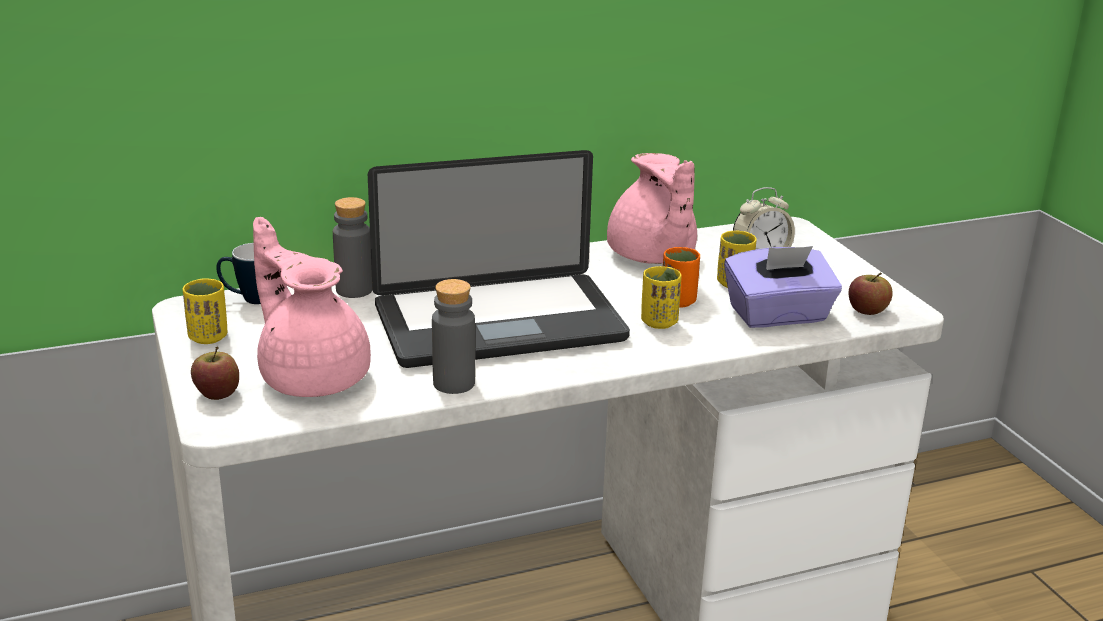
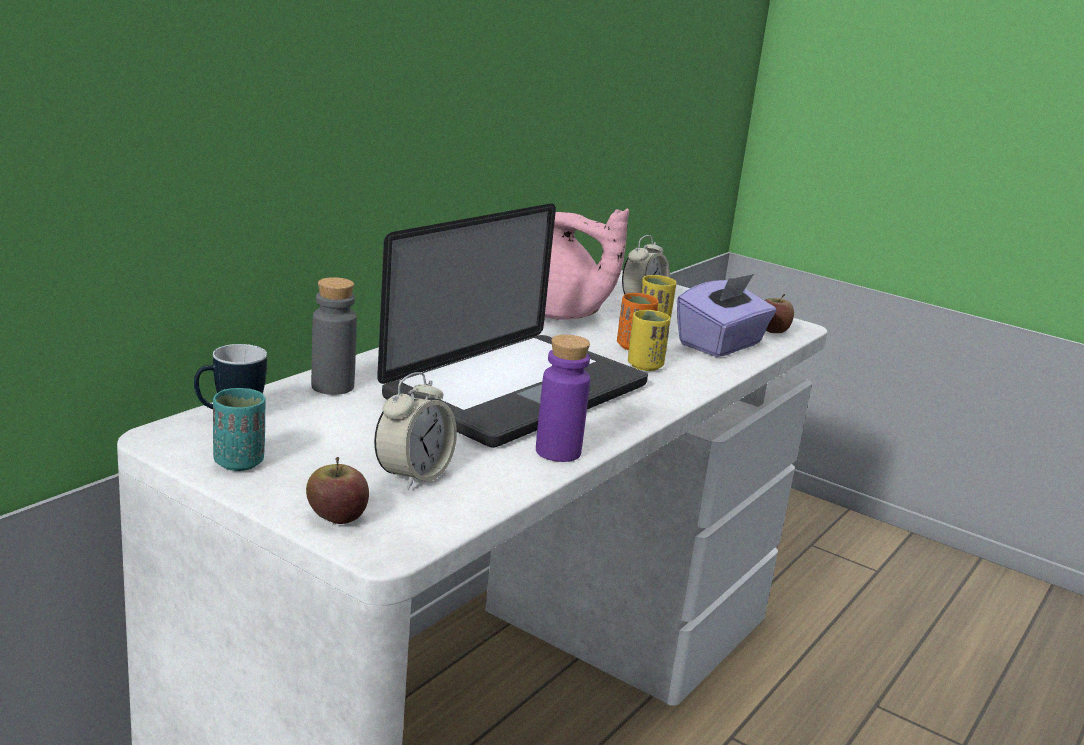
camera: 35 degrees left, 5 degrees down
(208, 337) = (239, 462): yellow cup -> turquoise cup
(313, 376) = (413, 475): pink teapot -> alarm clock
(454, 383) = (558, 452): grey bottle -> purple bottle

